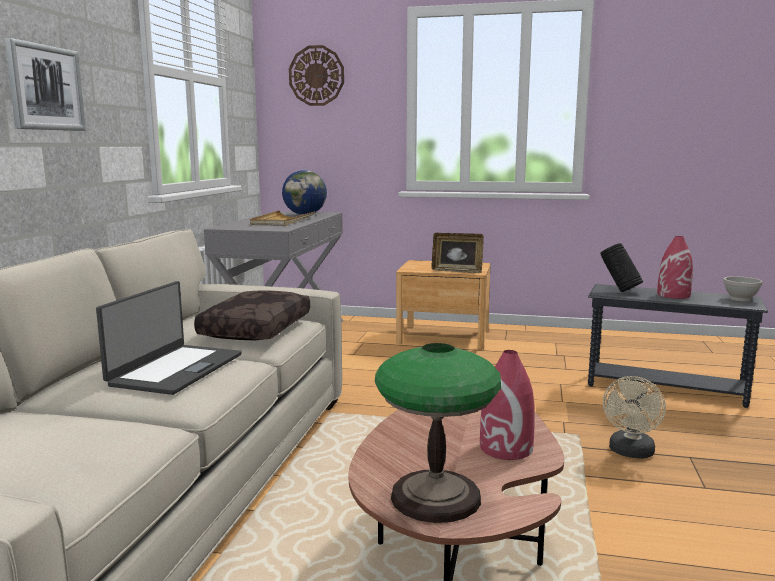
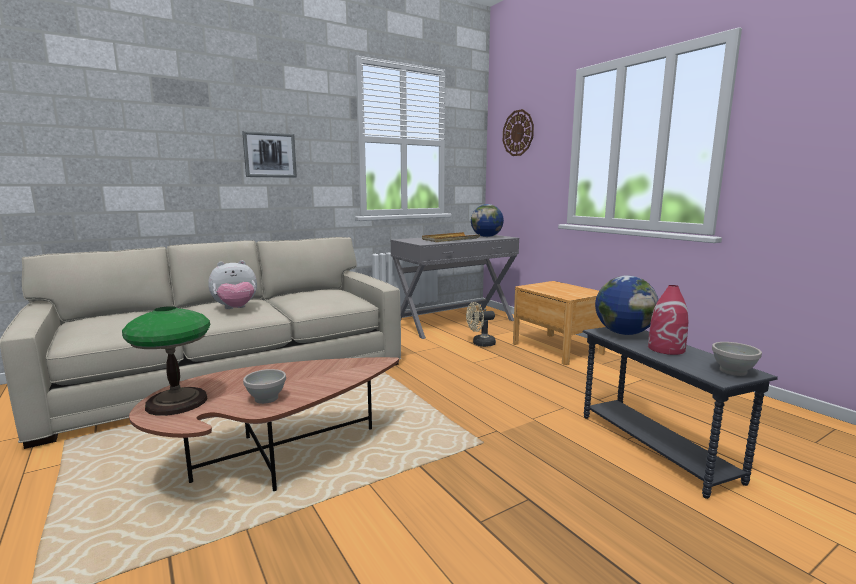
camera: 45 degrees right, 0 degrees up
(175, 369) = (236, 309): laptop -> plush toy
(255, 328) = (324, 300): brown pillow -> none
(457, 271) = (558, 294): picture frame -> none
(506, 448) = (266, 399): red vase -> white bowl
(619, 291) = (623, 333): black vase -> globe
(631, 453) = (489, 471): beige fan -> beige fan (480, 344)

